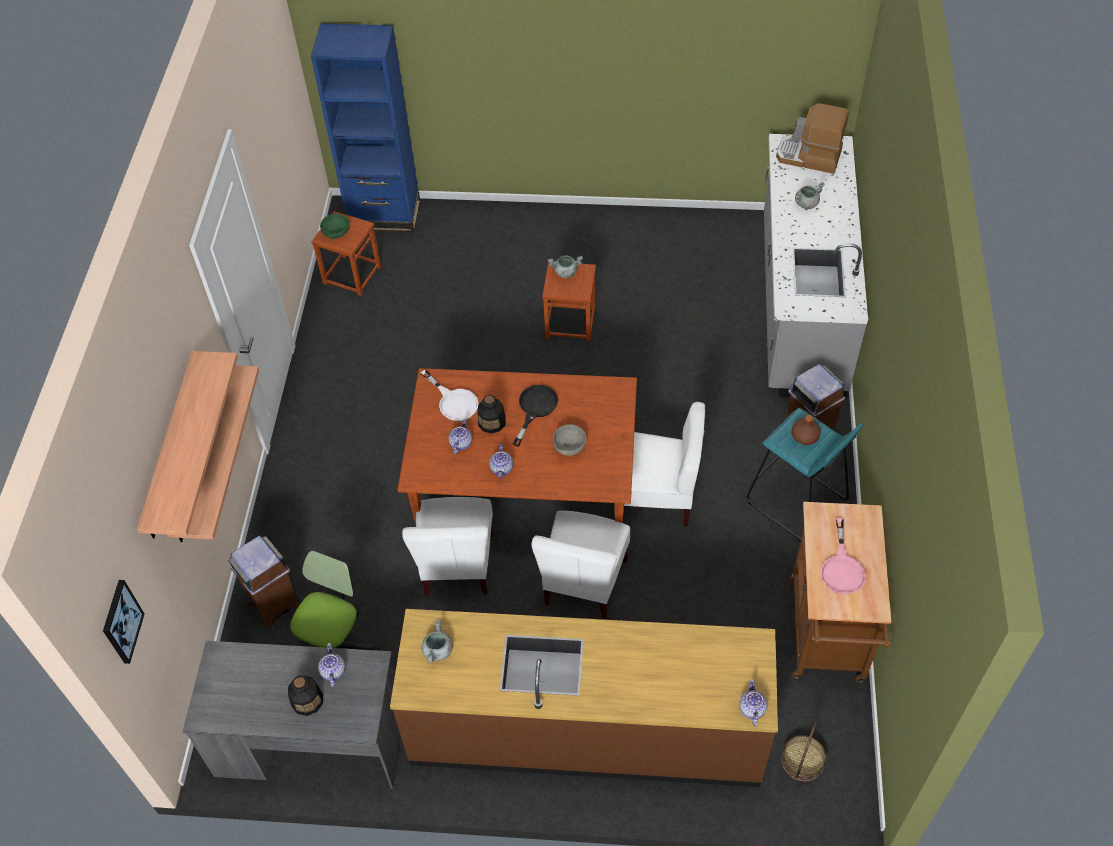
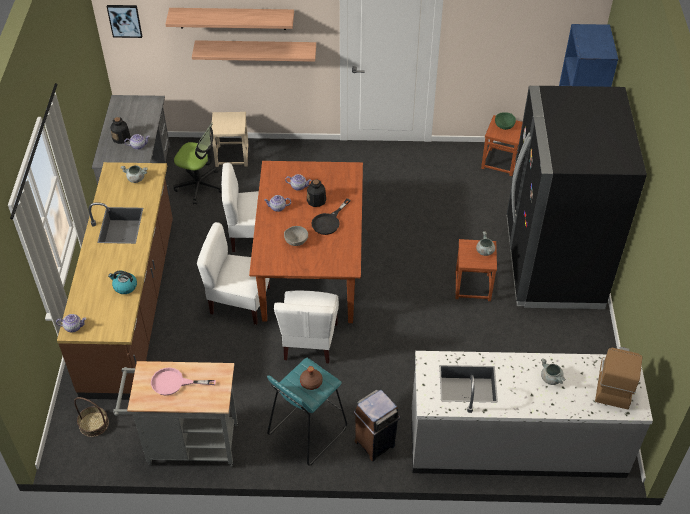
camera: 85 degrees right, 5 degrees down
(274, 602) = (232, 156): brown trash can -> beige stool
(454, 402) = (333, 181): white frying pan -> none
(535, 409) = (329, 222): black frying pan -> black frying pan turned 105 degrees clockwise
(539, 244) = (552, 264): none -> black fridge
(672, 646) = (124, 286): none -> kettle
(826, 637) = (187, 444): brown cart -> grey cart

